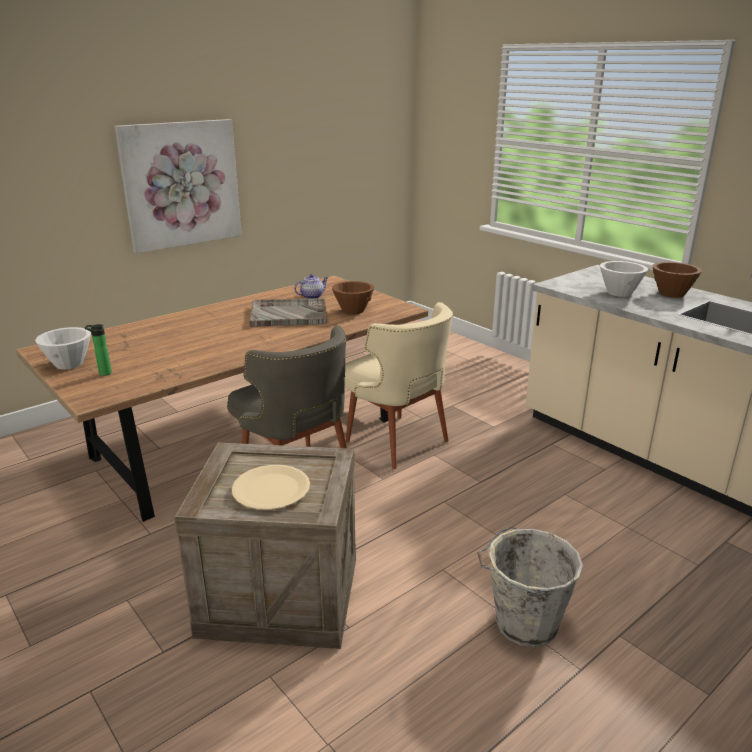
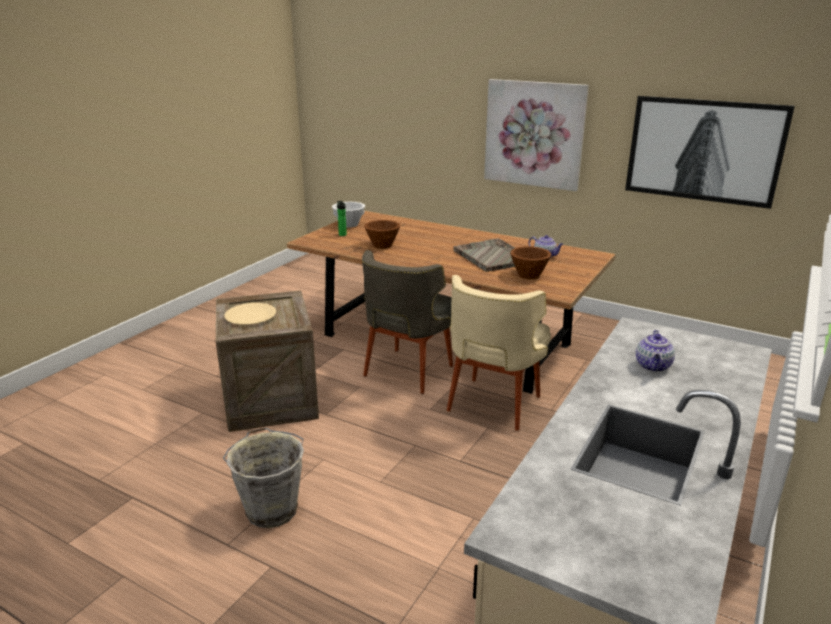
camera: 70 degrees right, 0 degrees up
(332, 167) = (703, 150): none -> picture
(620, 293) = (653, 366): white bowl -> teapot
(672, 294) = (697, 402): brown bowl -> brown bowl (382, 245)

